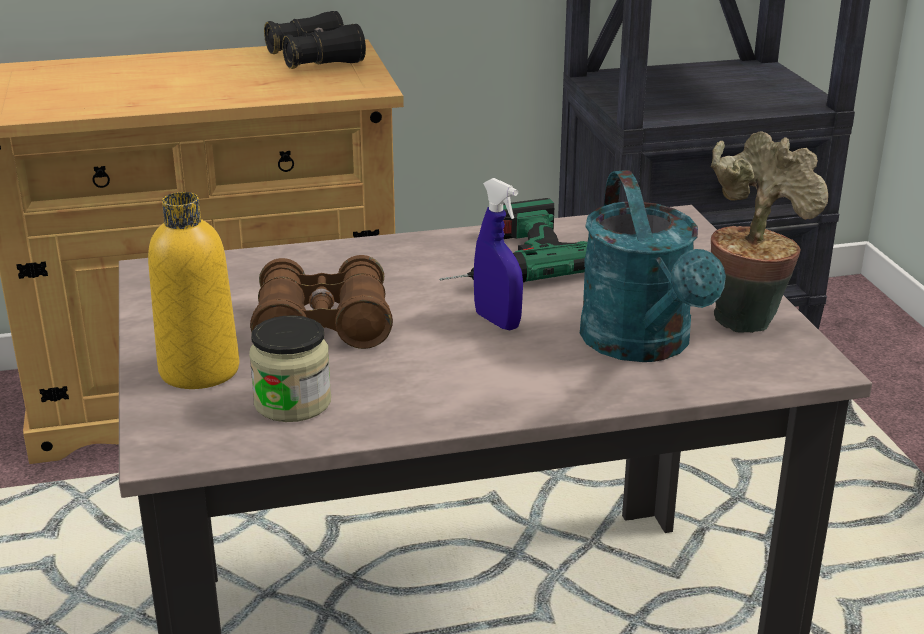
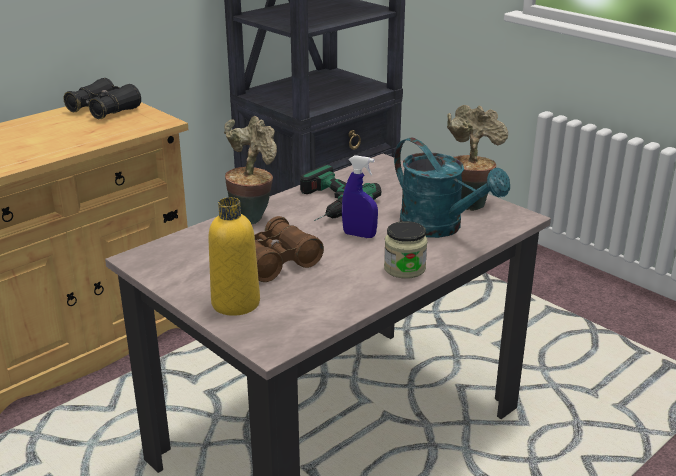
camera: 30 degrees left, 0 degrees up
(292, 402) = (307, 304): jar -> jar (404, 268)
(375, 252) = (252, 216): none -> potted plant

